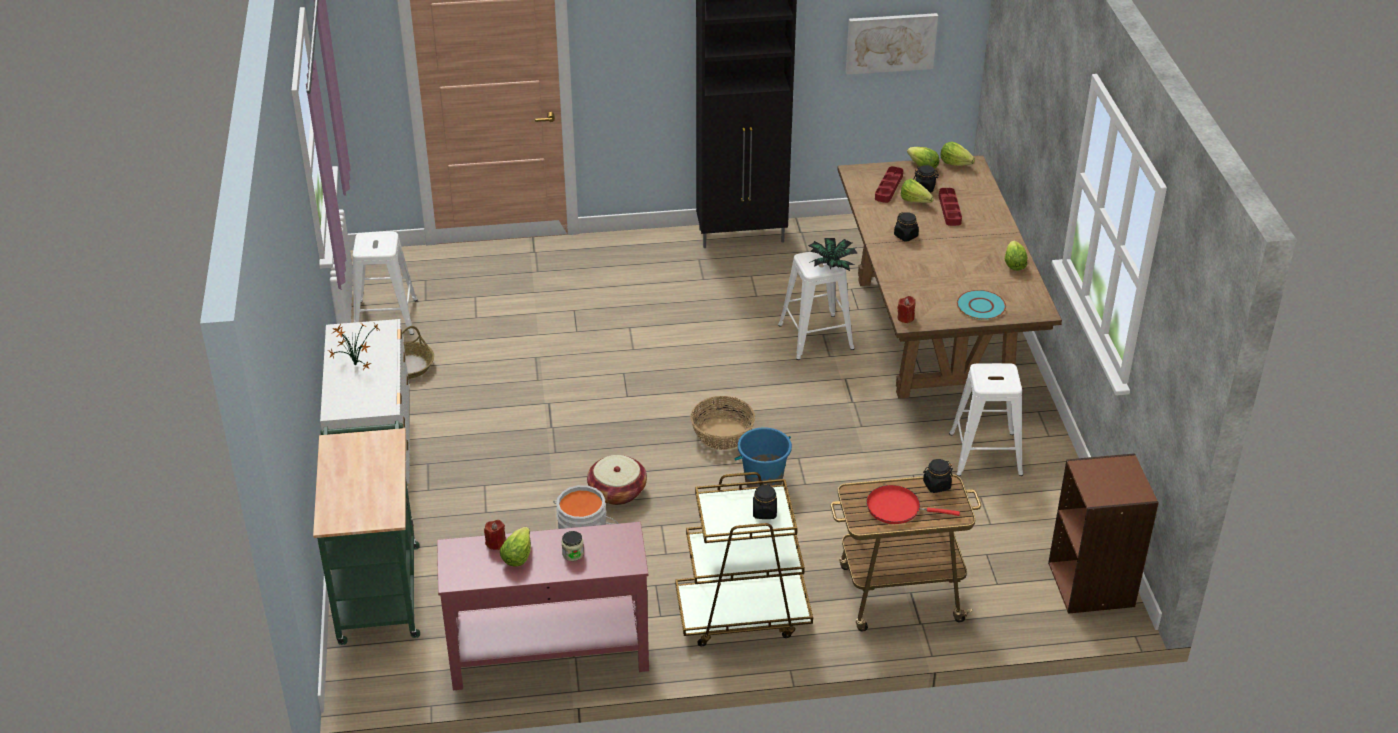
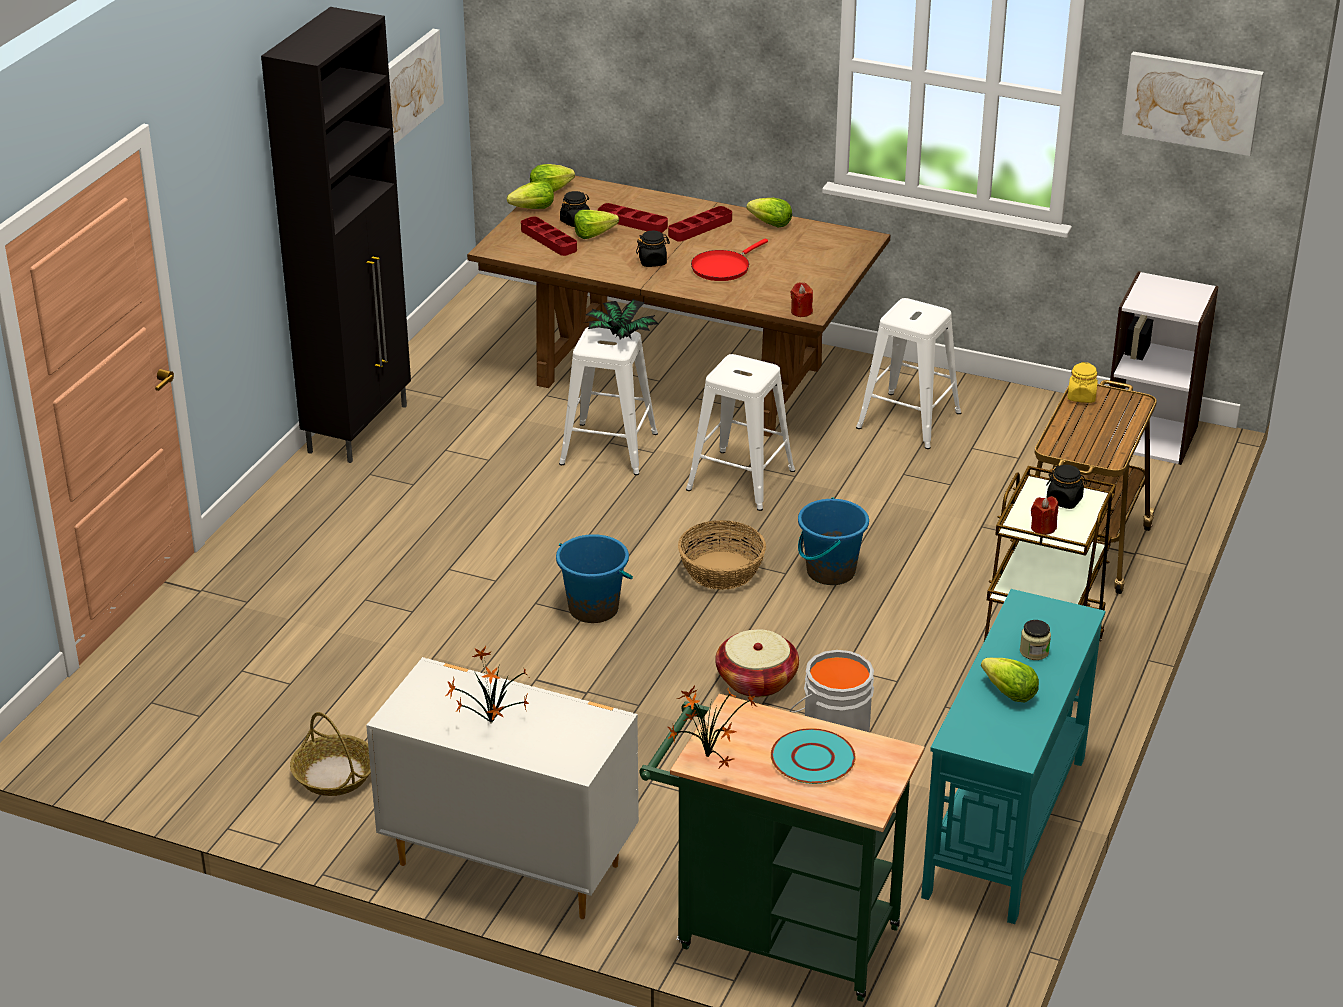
camera: 60 degrees left, 5 degrees down
(340, 443) = (706, 755): none -> potted plant
(385, 317) = (196, 764): white stool -> white stool (739, 480)
(496, 543) = (972, 703): red candle -> red candle (1043, 528)
(548, 654) = (1004, 826): red console table -> turquoise console table
(637, 398) = (594, 609): none -> blue bucket
(897, 508) = (1099, 431): red frying pan -> red frying pan (723, 268)
(936, 485) = (1081, 397): black jar -> yellow jar
(974, 238) = (700, 228): none -> red tray
(981, 306) = (824, 266): turquoise plate -> turquoise plate (813, 758)
(1092, 584) = (1150, 436): brown bookcase -> white bookcase
(1181, 339) = (1192, 102): none -> picture

